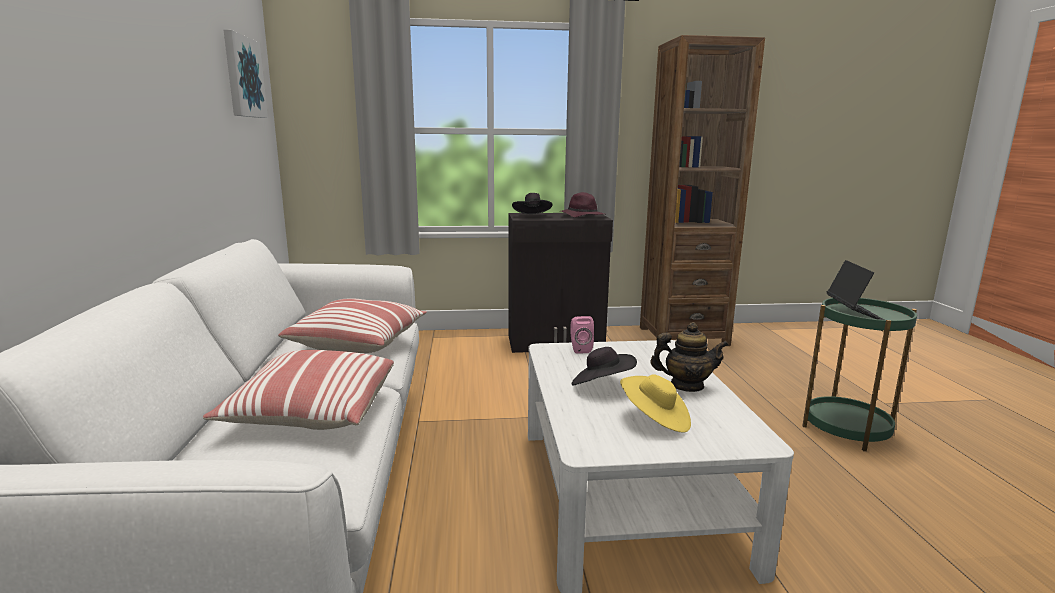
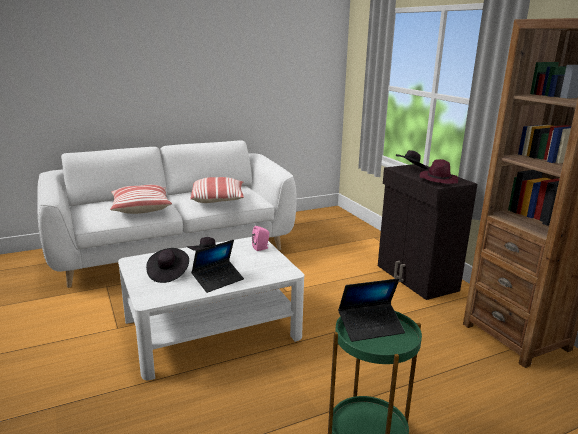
camera: 70 degrees right, 5 degrees up
(243, 77) = (304, 53): picture -> none
(655, 419) = (168, 273): yellow hat -> black hat
(686, 386) = (218, 280): teapot -> laptop

